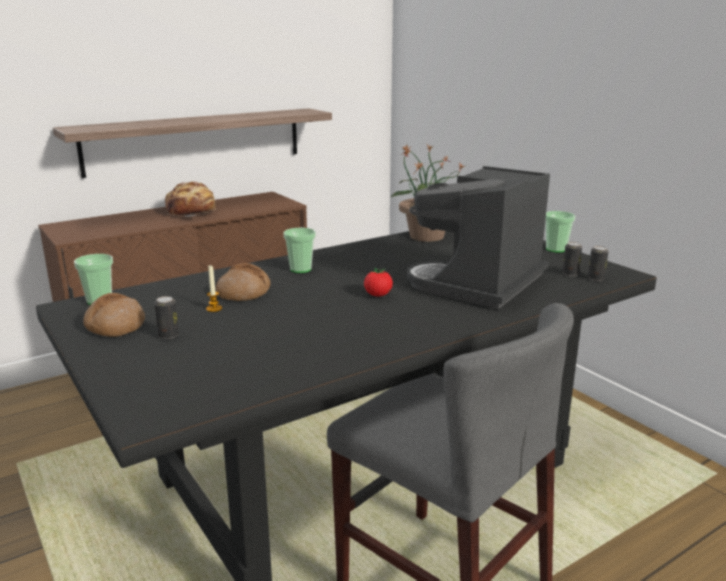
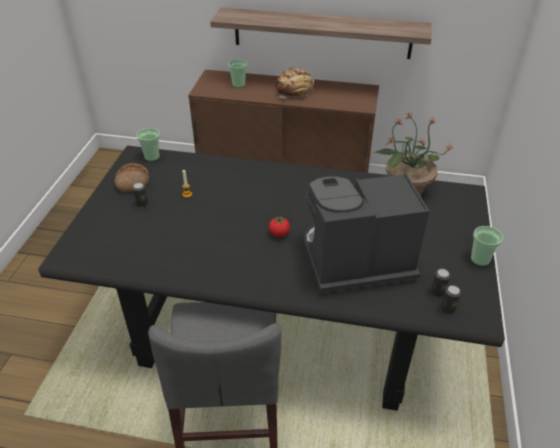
camera: 45 degrees right, 20 degrees up
(244, 292) = (218, 188): bread -> none
(300, 269) = (276, 183): cup -> cup (238, 84)

